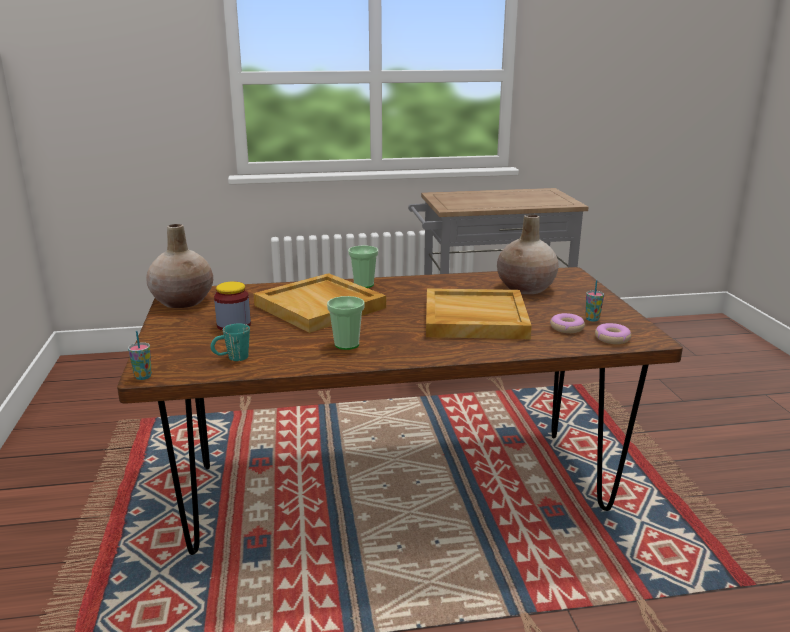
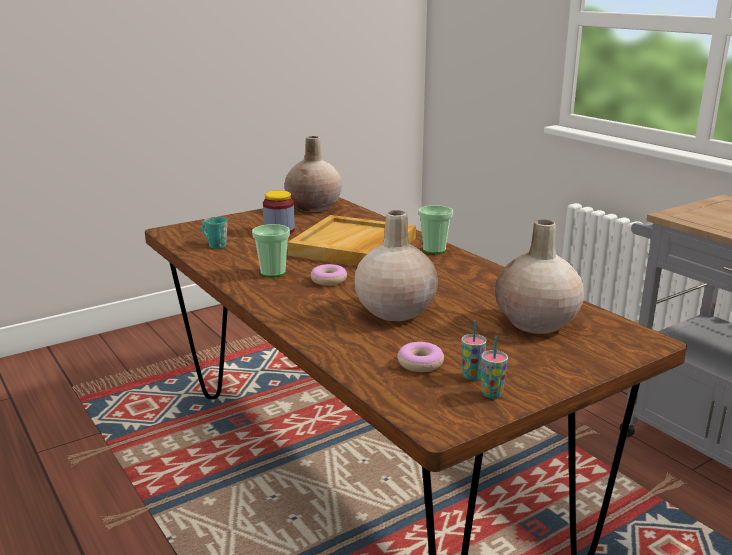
camera: 65 degrees right, 0 degrees up
(143, 377) = (165, 230): cup -> cup (491, 394)
(474, 319) = (395, 311): beige tray -> beige vase
(612, 338) = (413, 396): donut -> donut (329, 280)

